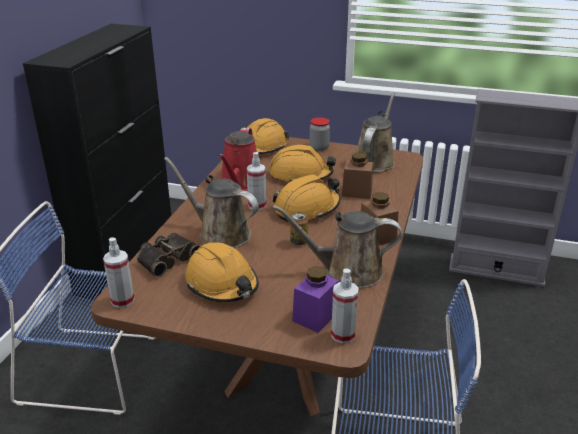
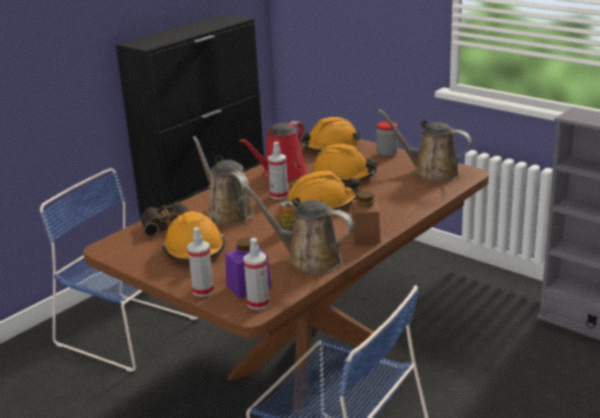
camera: 25 degrees right, 5 degrees down
(122, 300) = (110, 248): spray bottle -> spray bottle (203, 291)
(357, 192) = (384, 197): brown jar -> none
(374, 161) = (431, 172): brown watering can -> brown watering can turned 105 degrees counterclockwise

